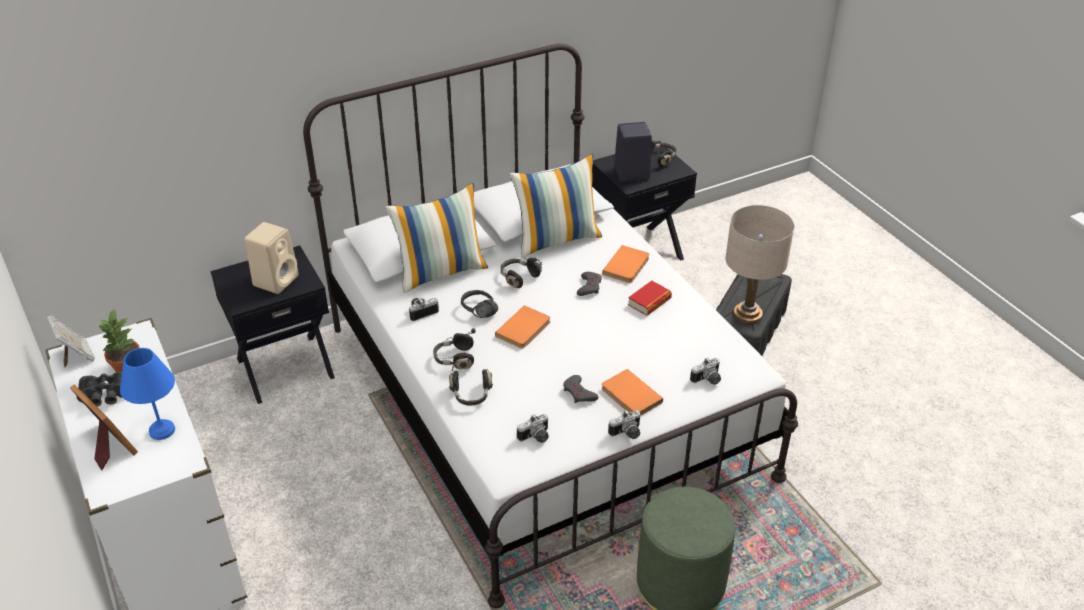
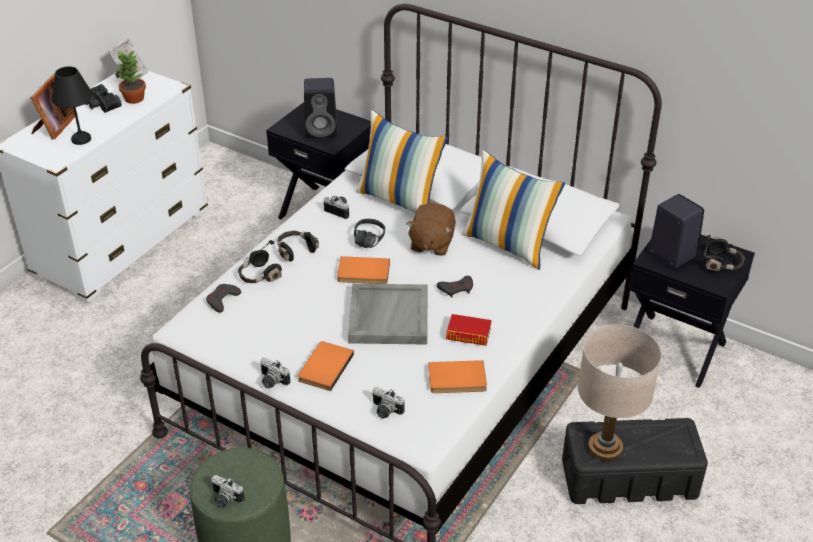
camera: 60 degrees right, 0 degrees up
(160, 431) = (80, 139): blue table lamp -> black table lamp
(276, 280) = (322, 130): beige speaker -> black speaker
(519, 277) = (431, 243): black headphones -> brown plush toy
(536, 437) = (232, 330): camera -> camera (224, 500)
(579, 393) = (305, 335): grey game controller -> grey game controller (222, 300)
(593, 336) = (388, 316): none -> grey tray
(627, 266) = (509, 302): orange book -> orange book (457, 380)

